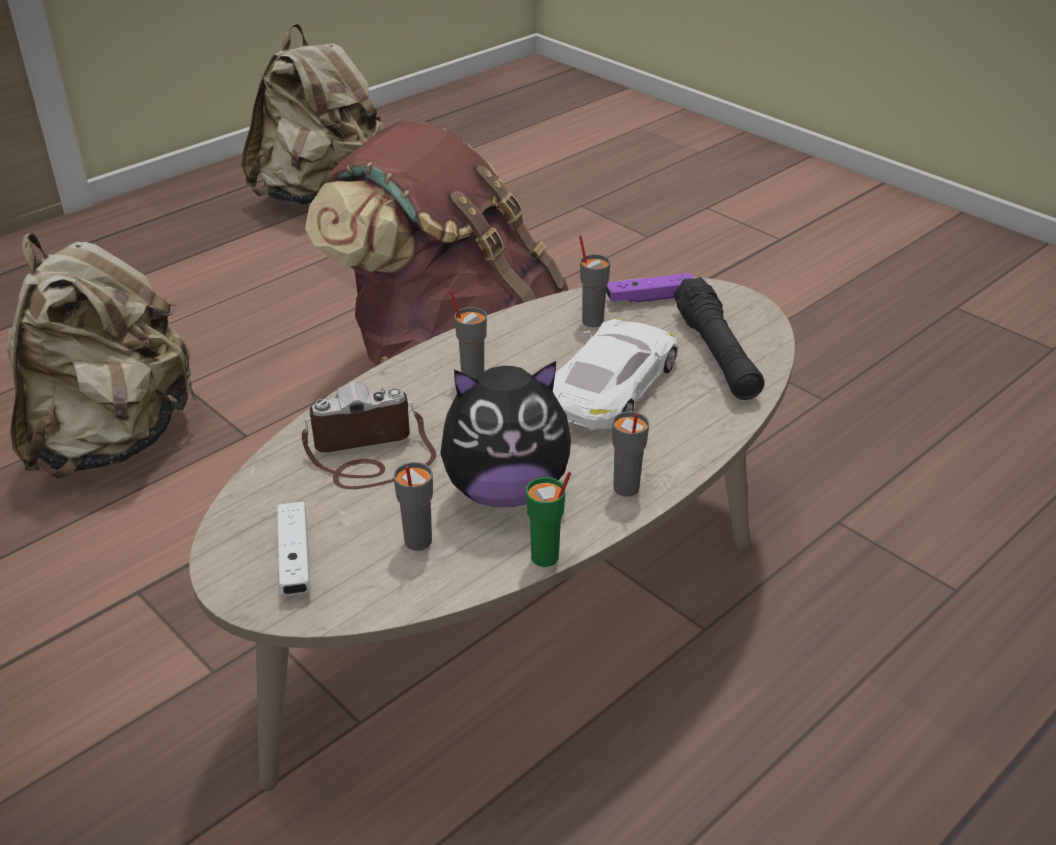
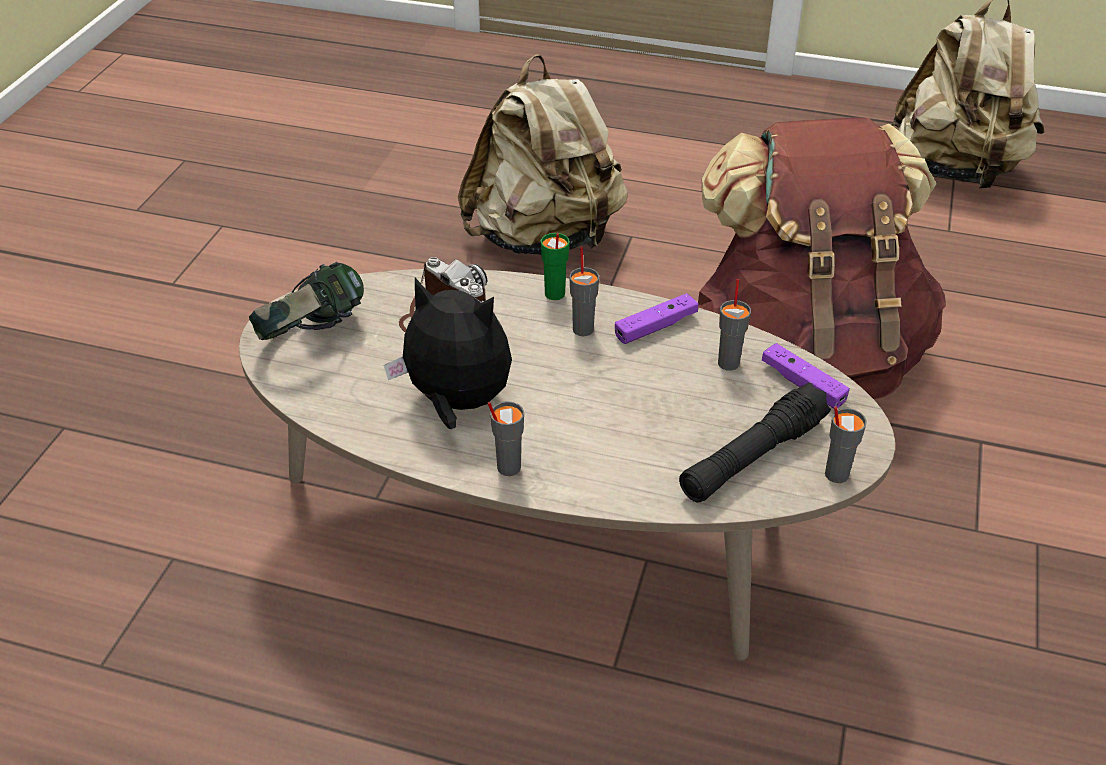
camera: 60 degrees right, 5 degrees up
(295, 559) = (313, 336): white game controller -> headphones
(417, 542) = (368, 383): grey cup -> grey cup (835, 474)
(506, 490) = (456, 403): plush toy -> plush toy turned 150 degrees clockwise
(509, 338) = (655, 327): none -> purple game controller
(545, 558) = (394, 453): green cup -> green cup (554, 294)
(612, 385) = (642, 409): white toy car -> none

